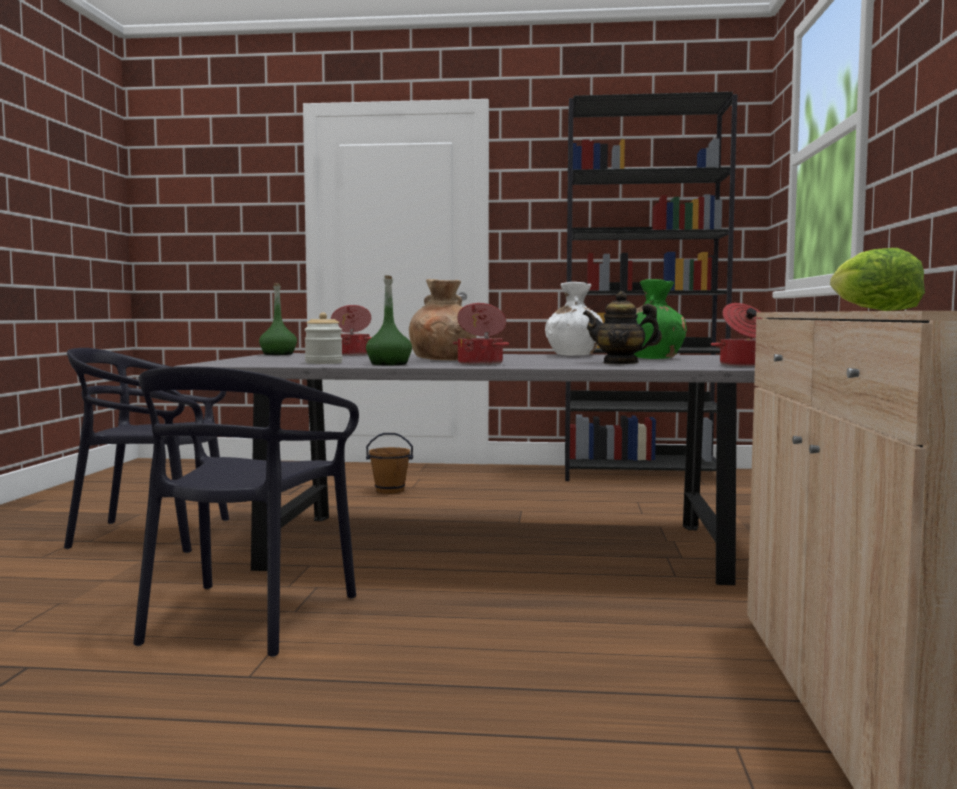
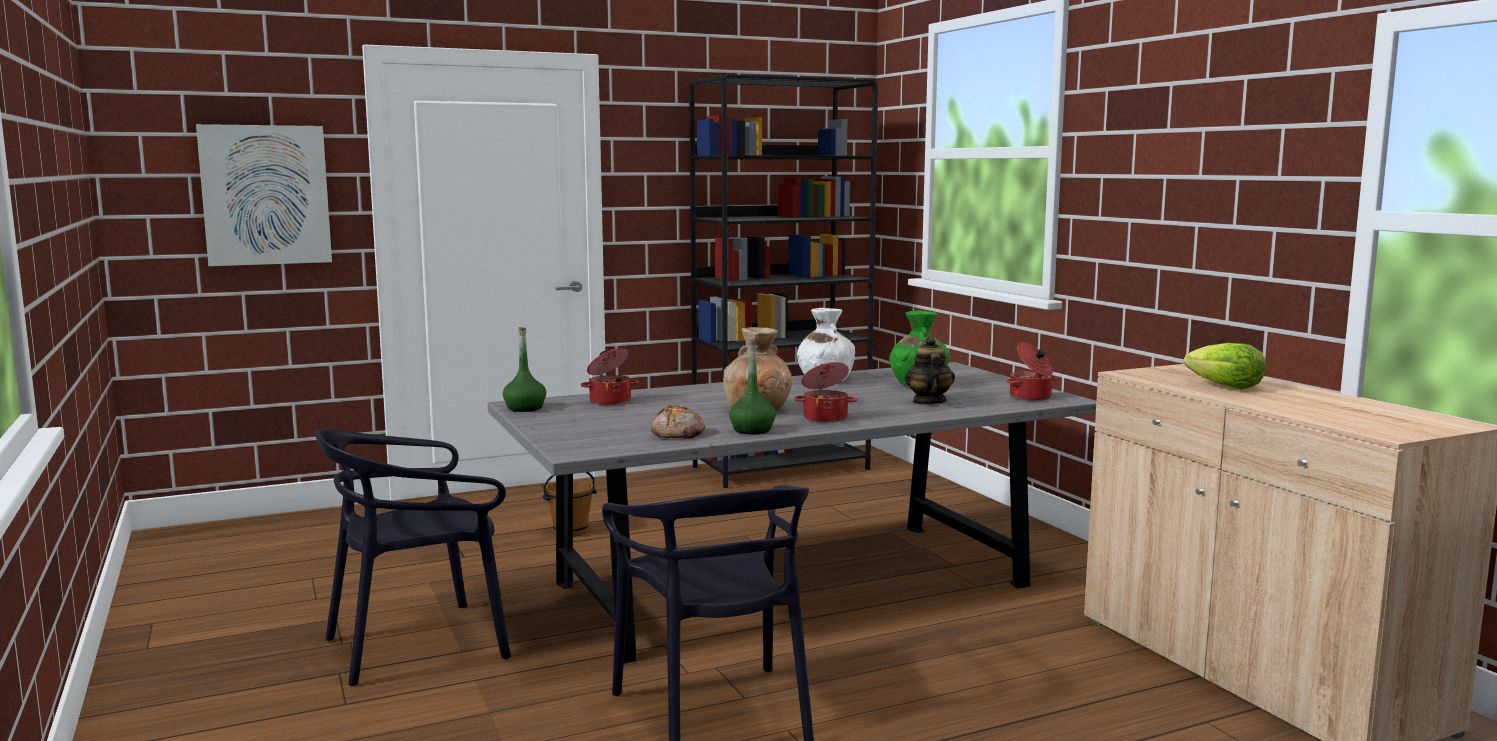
camera: 30 degrees left, 5 degrees up
(232, 218) = (266, 195): none -> picture
(323, 363) = (678, 434): jar -> bread
(620, 363) = (928, 402): teapot -> teapot turned 105 degrees clockwise

